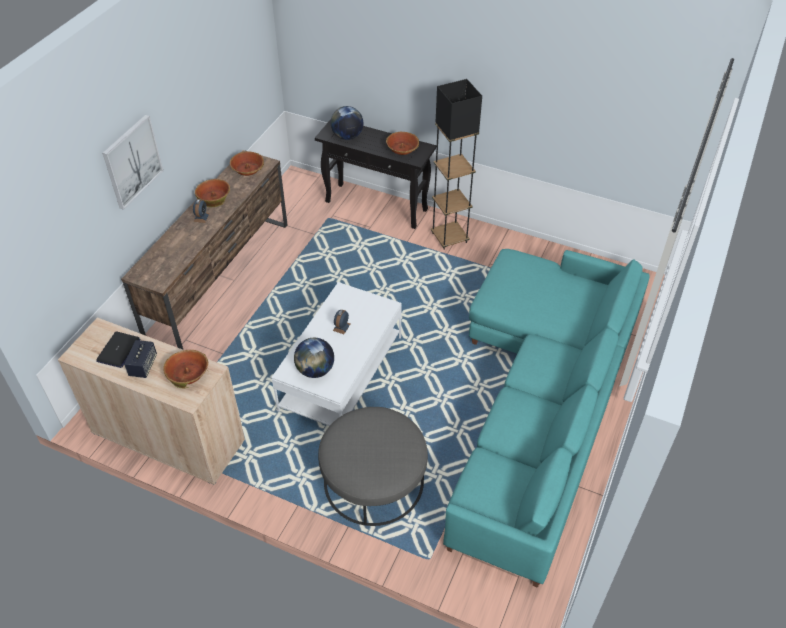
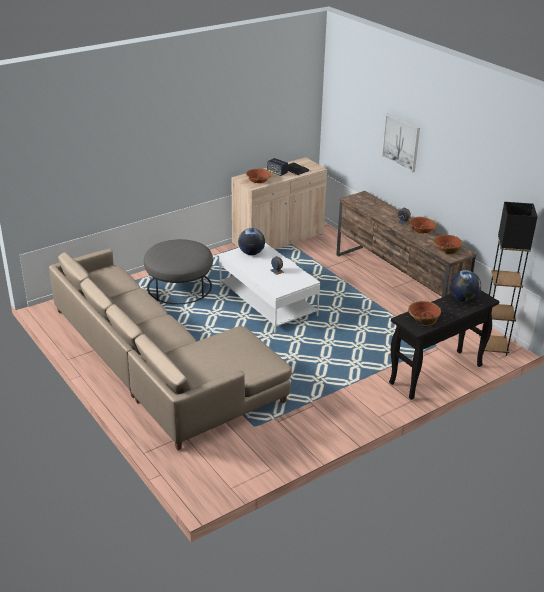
camera: 120 degrees right, 15 degrees down
(449, 238) = (363, 397): black floor lamp -> black floor lamp (493, 347)
(540, 402) = (160, 366): turquoise sofa -> beige sofa

